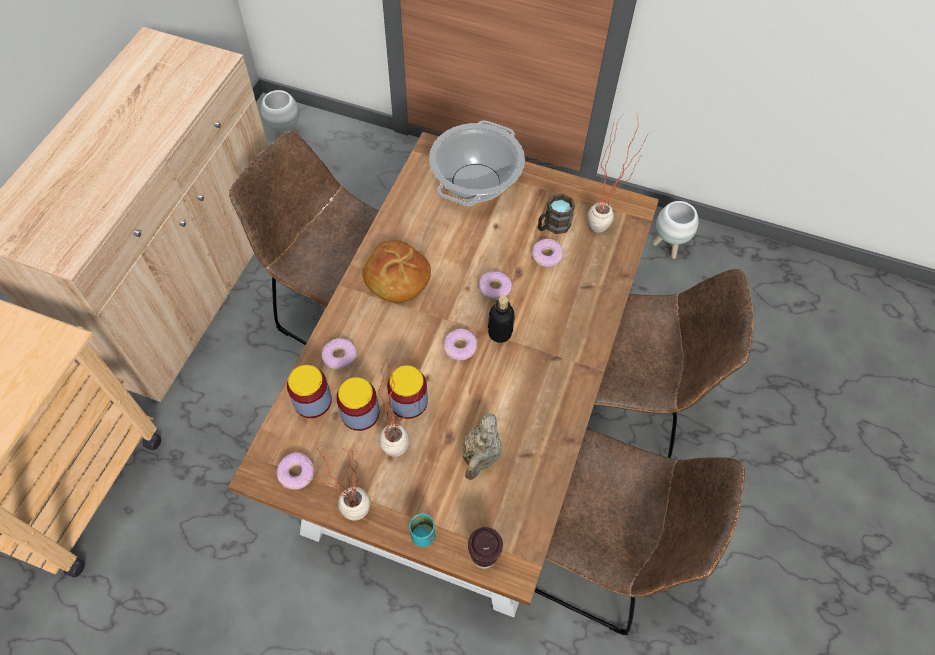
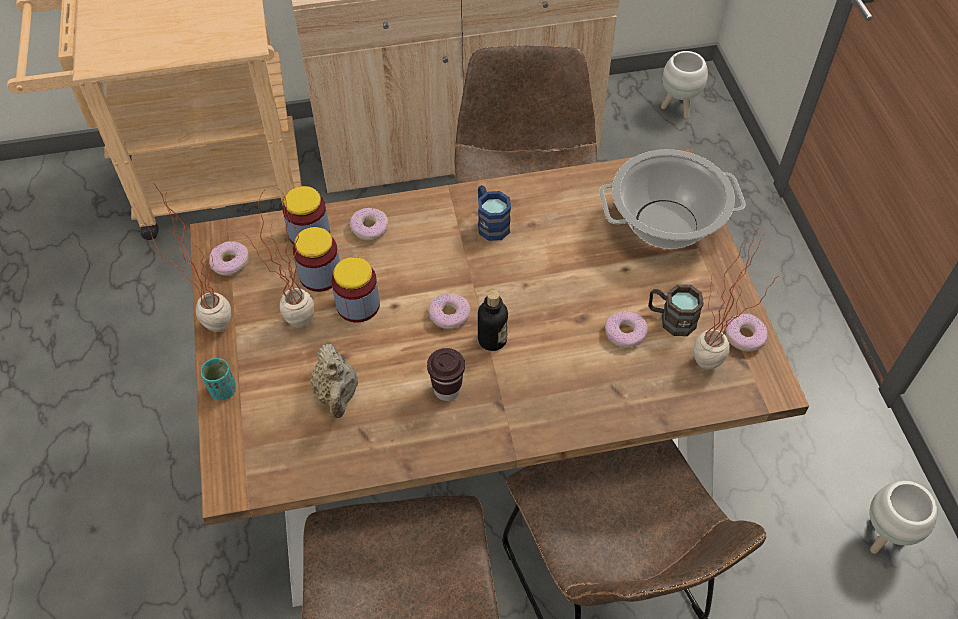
camera: 60 degrees right, 5 degrees down
(396, 278) = (490, 223): bread -> blue mug
(481, 456) = (337, 395): beige teapot -> beige teapot turned 90 degrees counterclockwise
(483, 556) = (229, 452): brown cup -> brown cup (447, 390)
(494, 289) = (543, 308): donut -> donut (744, 337)

